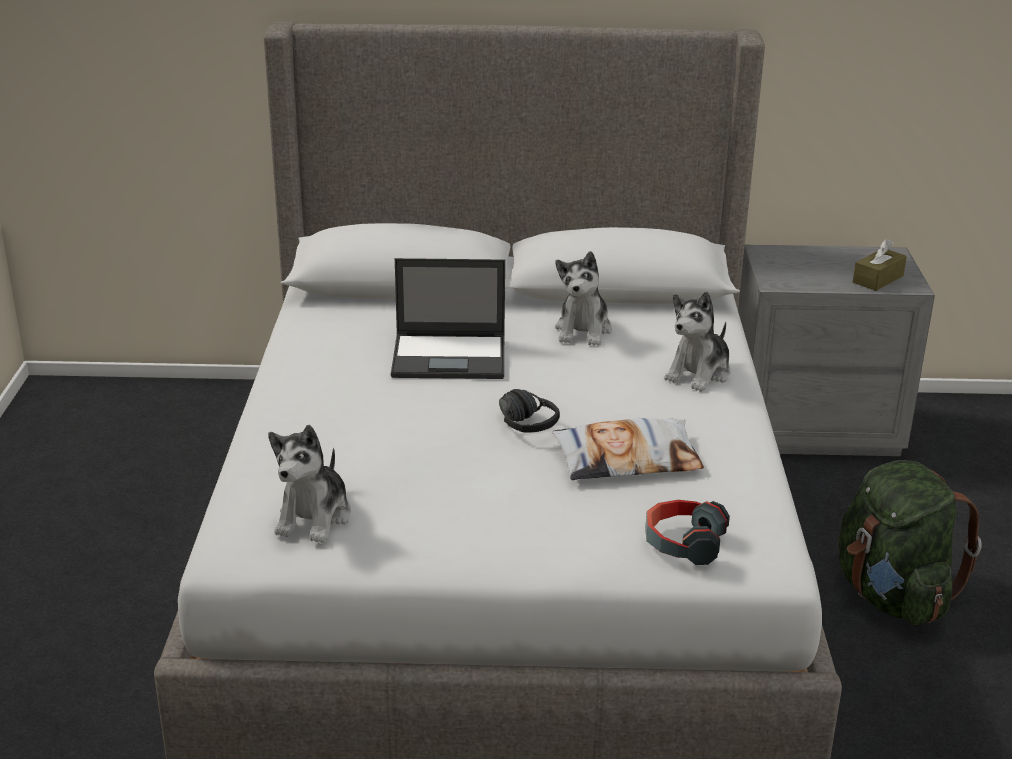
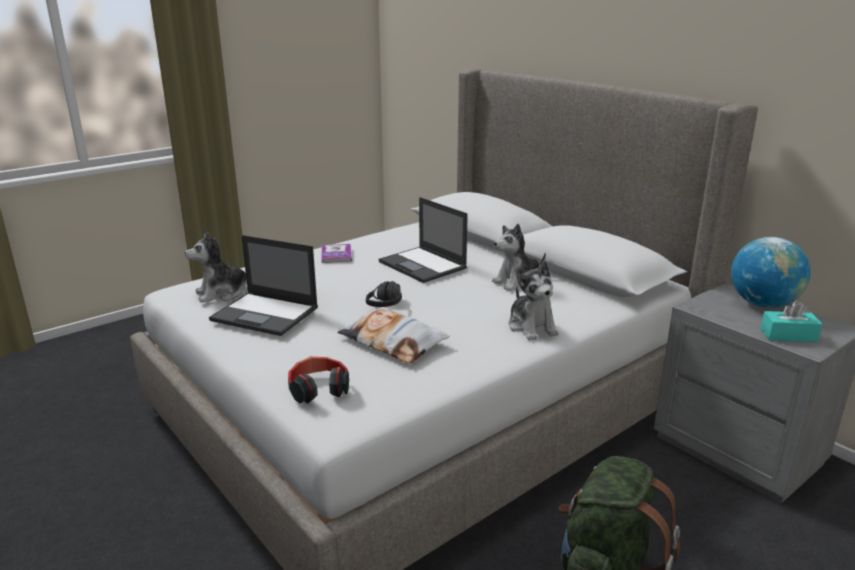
camera: 50 degrees right, 5 degrees down
(315, 394) = (336, 254): none -> book
(443, 507) = (266, 314): none -> laptop
(699, 373) = (532, 327): plush toy -> plush toy turned 105 degrees counterclockwise
(810, 255) = (763, 304): none -> globe
(878, 279) = (788, 335): brown tissue box -> turquoise tissue box

